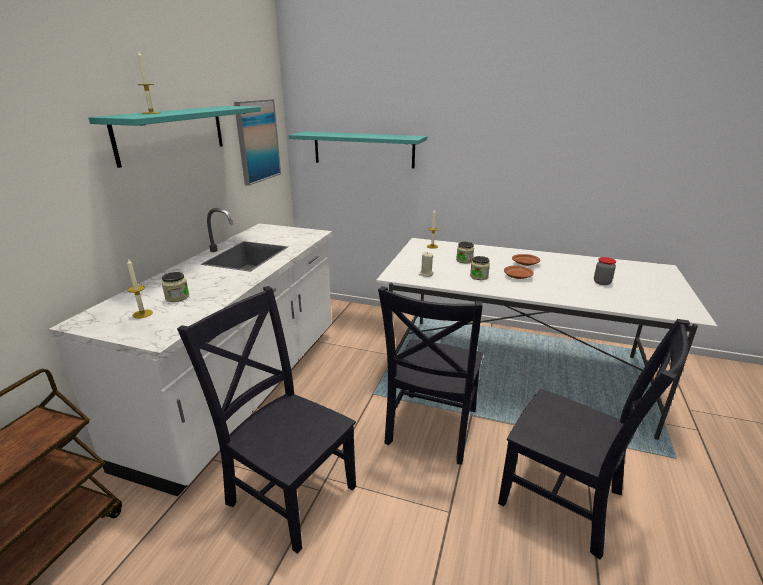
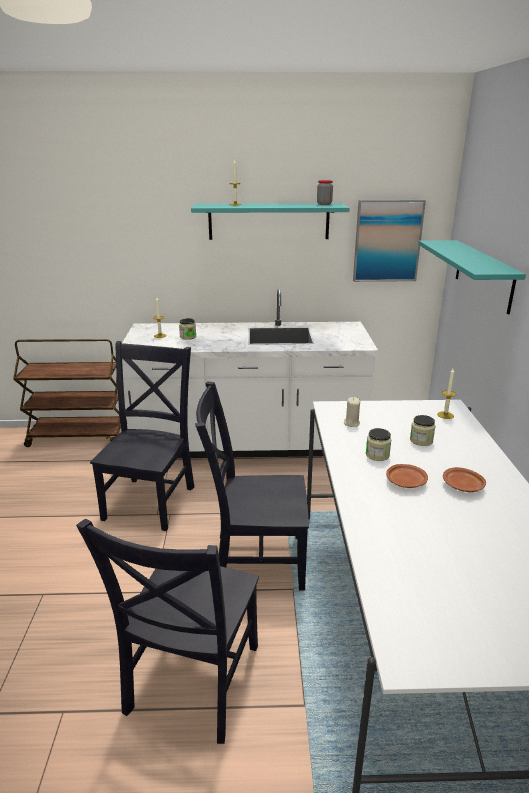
camera: 70 degrees right, 0 degrees up
(602, 282) = (460, 560): jar -> jar (324, 204)

